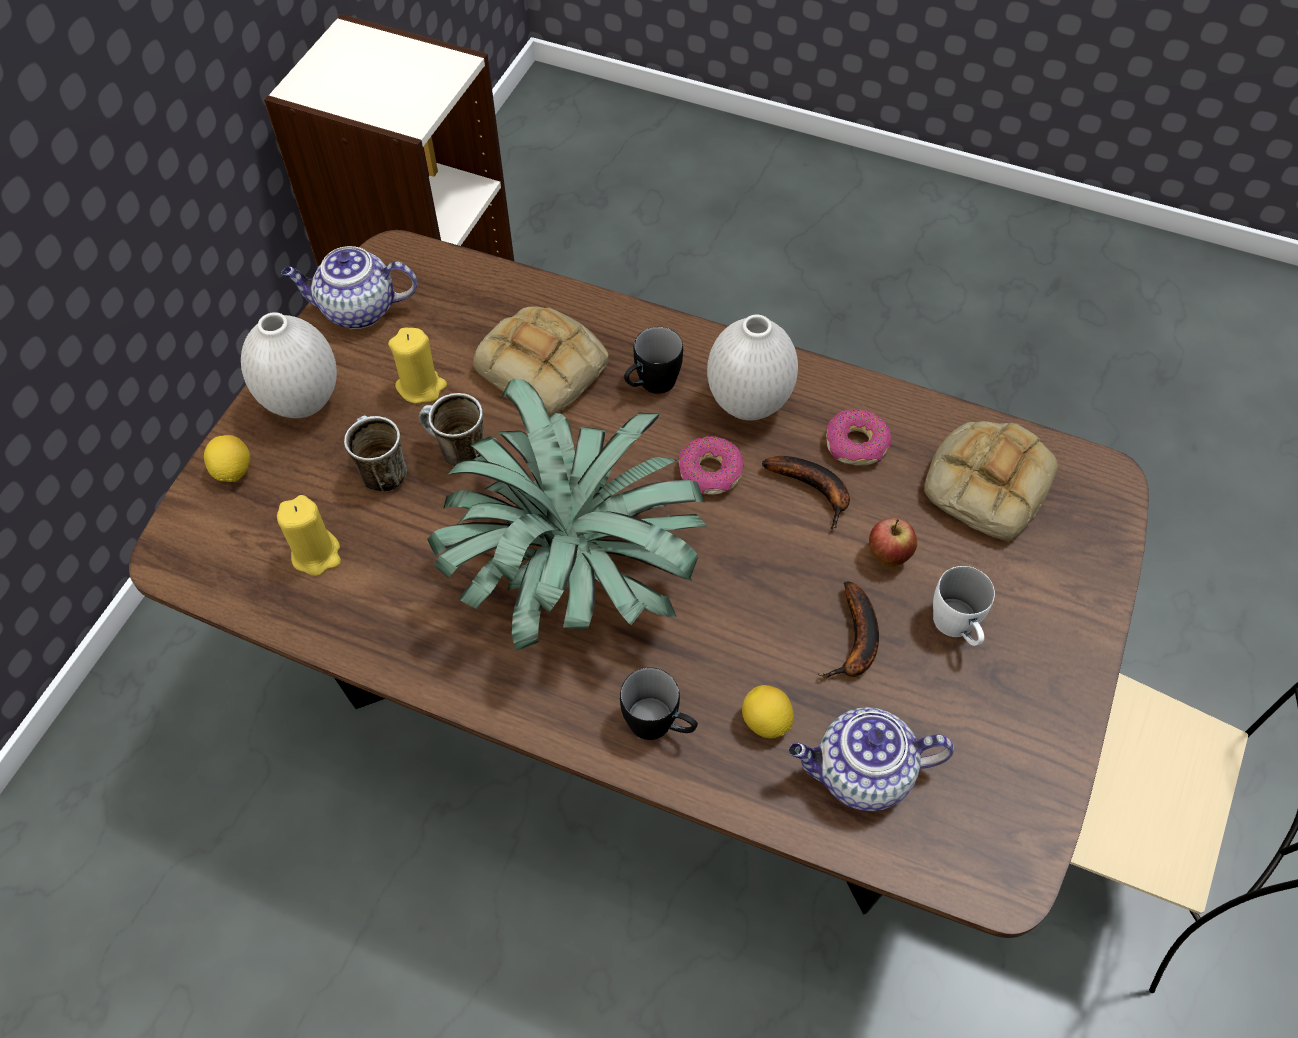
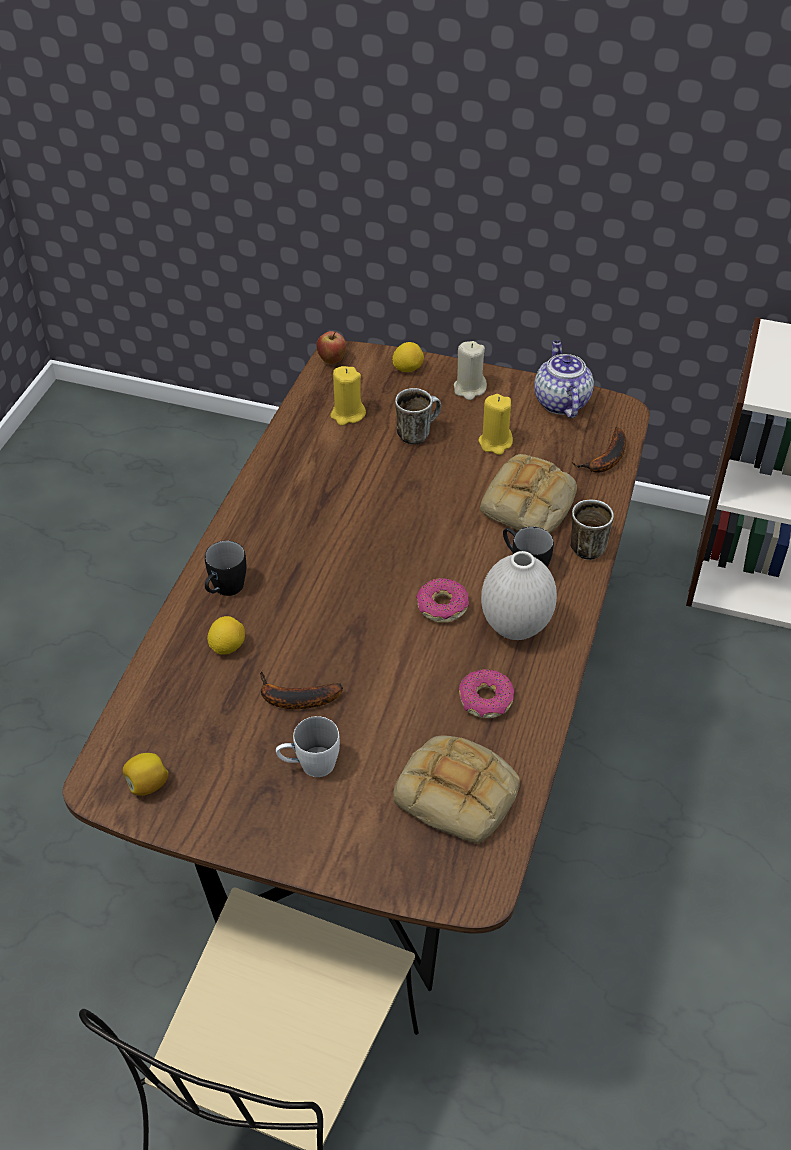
camera: 85 degrees right, 10 degrees down
(301, 403) = (469, 389): white vase -> beige candle
(455, 452) = (439, 467): mug -> mug (587, 544)
(575, 569) = (346, 537): potted plant -> none
(814, 490) = (434, 672): banana -> banana (606, 459)
(860, 774) = (185, 701): teapot -> none
(887, 556) = (374, 720): apple -> apple (332, 360)
(998, 819) = (147, 784): none -> lemon

